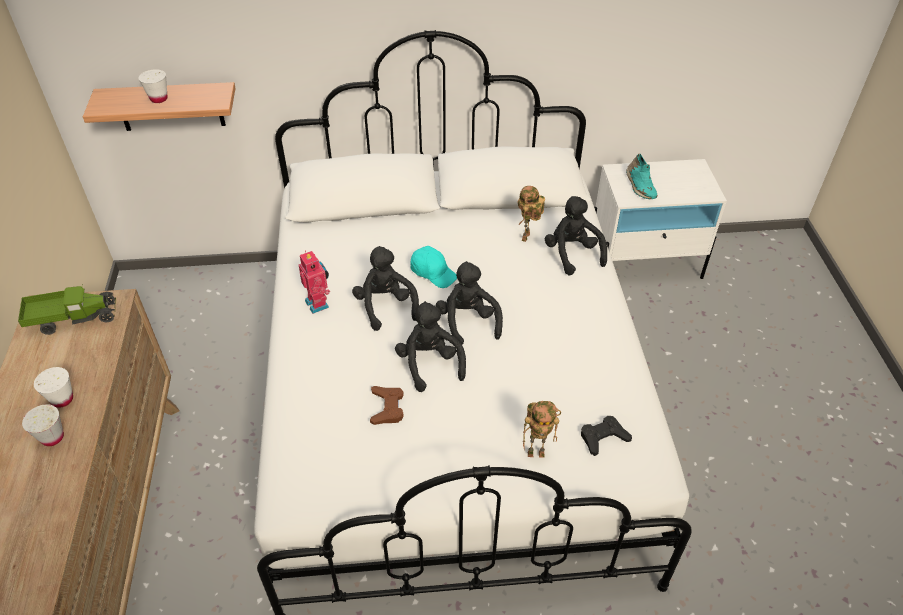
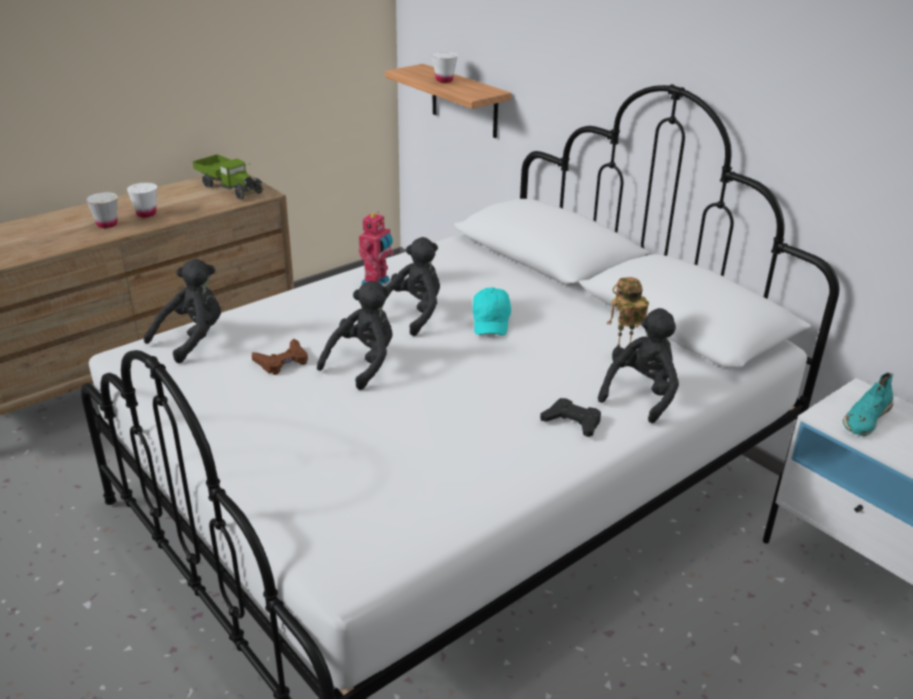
camera: 55 degrees right, 15 degrees down
(468, 322) = (446, 365): black plush toy -> black plush toy (193, 339)
(537, 452) = (302, 472): toy robot -> none
(603, 437) = (367, 514): black game controller -> black game controller (572, 422)

